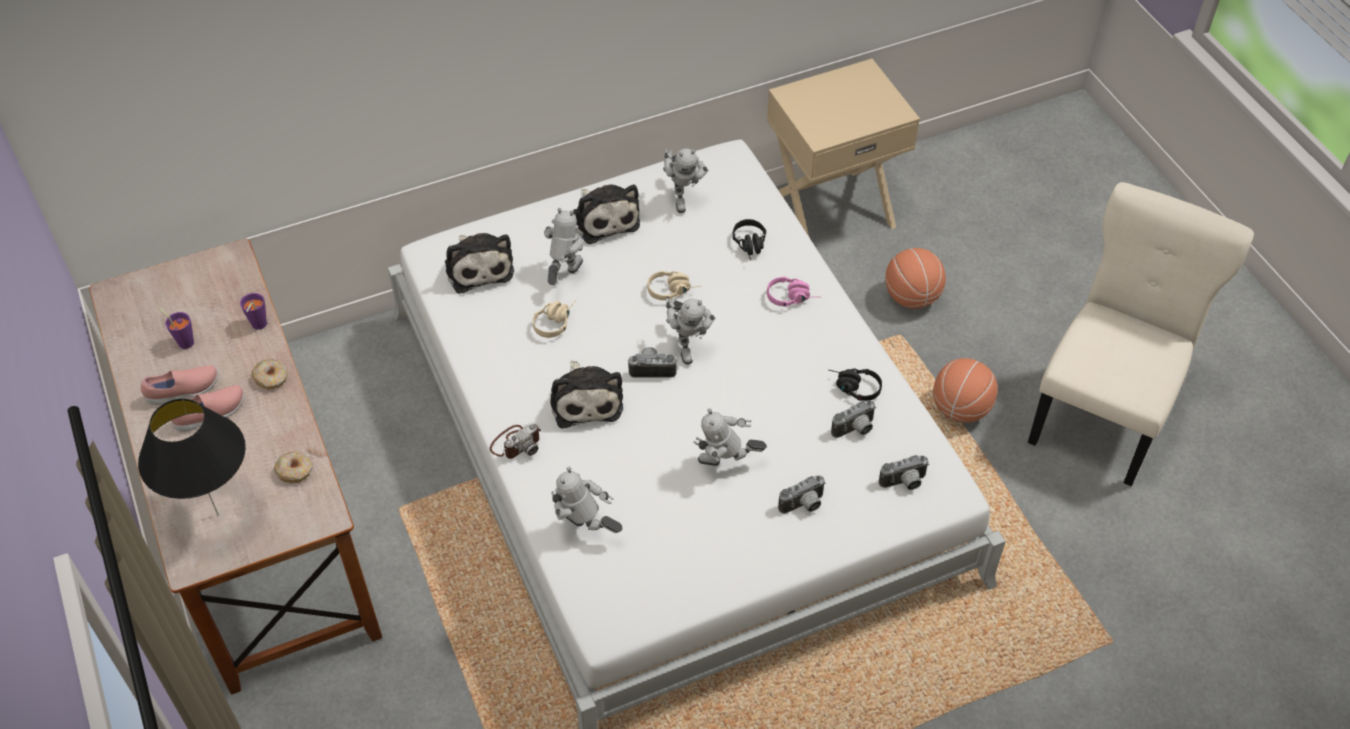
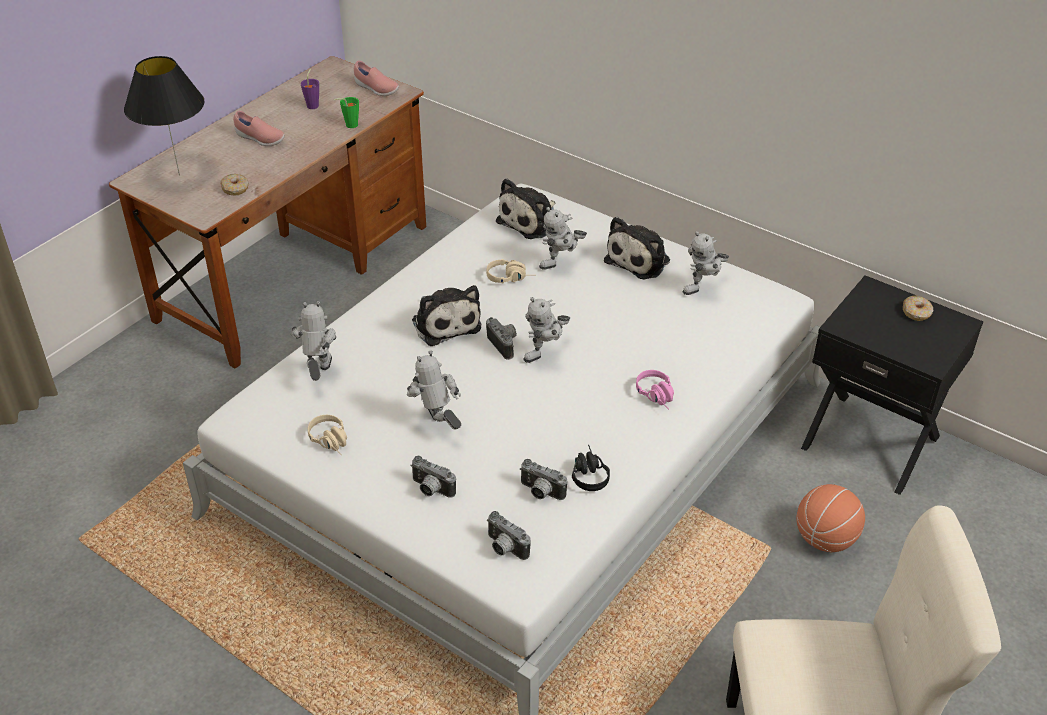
camera: 60 degrees right, 10 degrees down
(184, 391) = (271, 122): pink shoe -> pink shoe (376, 89)
(258, 326) = (349, 125): purple cup -> green cup
(271, 378) = (308, 148): donut -> donut (916, 313)
(516, 443) = (376, 306): camera -> none
(564, 275) = (561, 264): toy robot -> toy robot turned 150 degrees clockwise
(586, 399) = (445, 323): plush toy -> plush toy turned 75 degrees counterclockwise
(674, 290) = (599, 324): beige headphones -> beige headphones (332, 442)
(751, 246) = (688, 348): black headphones -> none
(830, 210) = (871, 441): beige nightstand -> black nightstand
(960, 408) = (723, 628): basketball -> none

